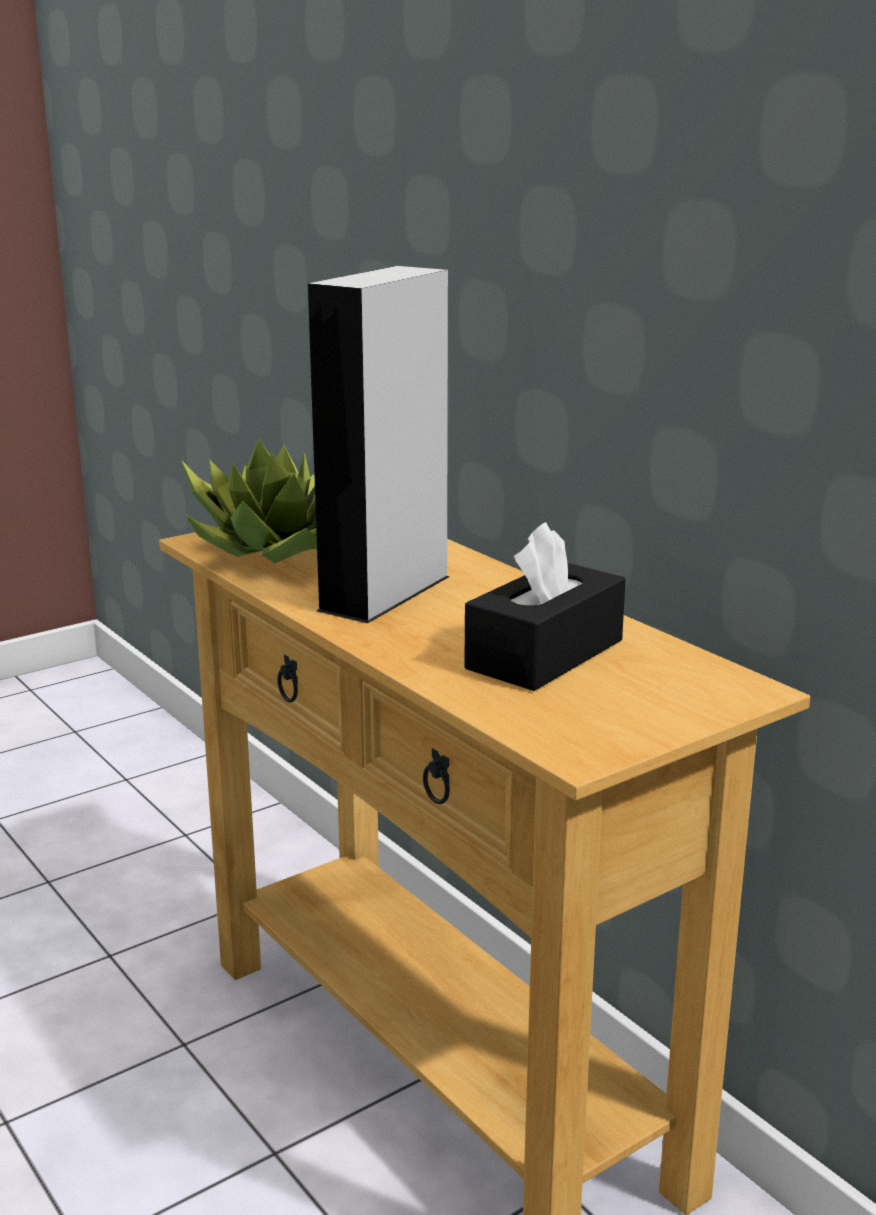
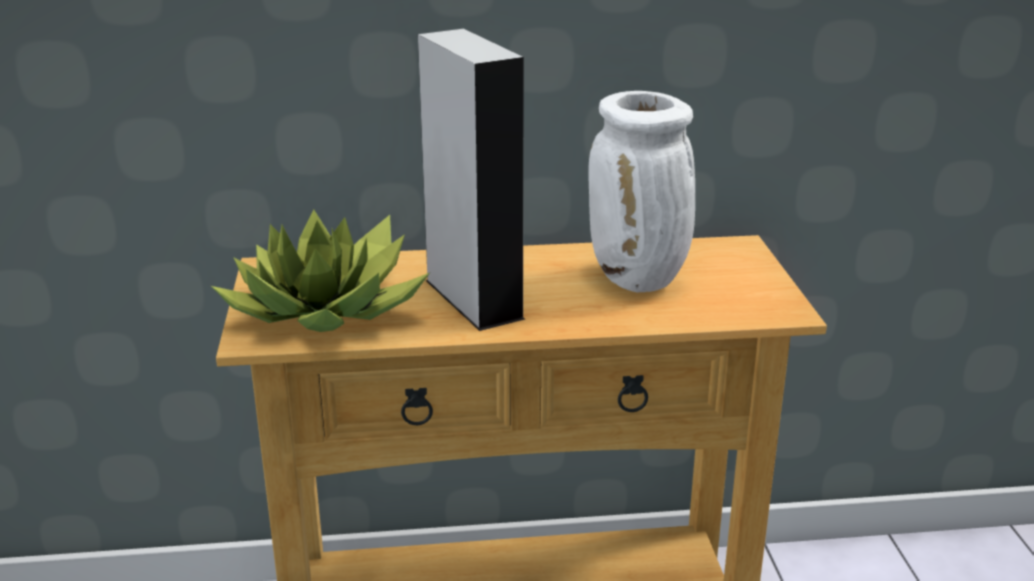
camera: 60 degrees left, 5 degrees up
(545, 654) = (639, 280): black tissue box -> white vase

